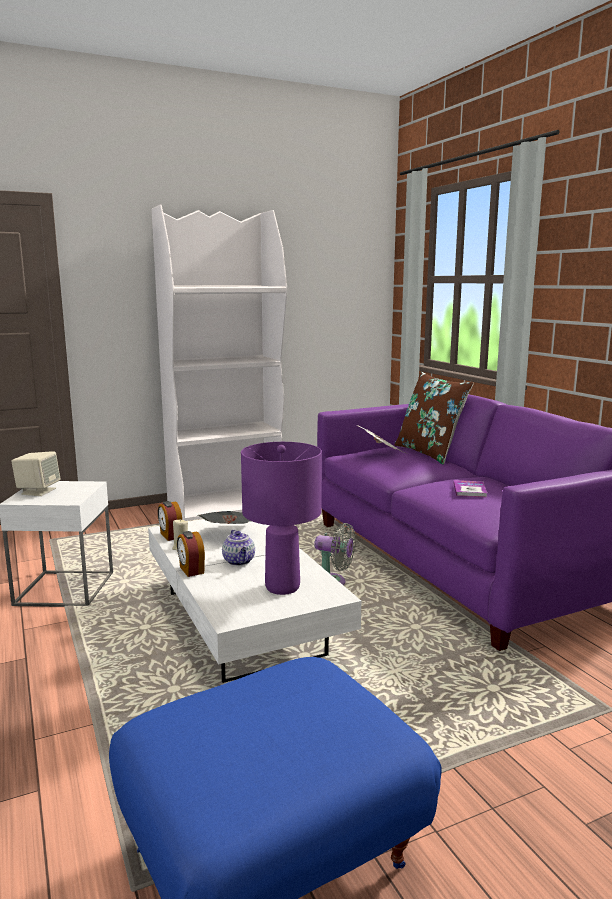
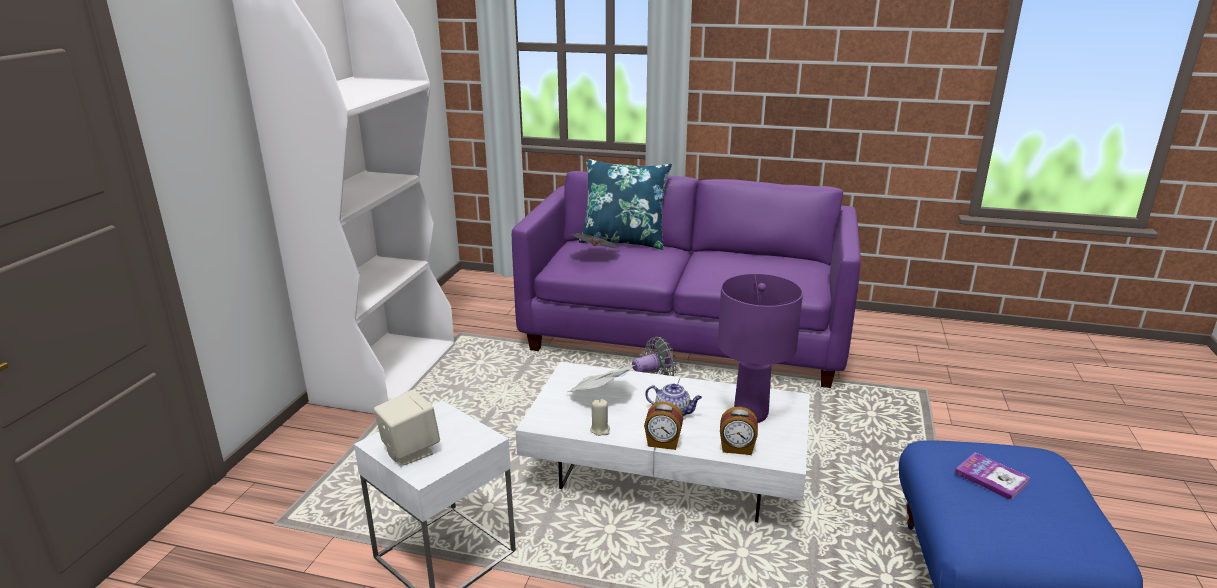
camera: 50 degrees left, 10 degrees up
(170, 536) = (560, 425): alarm clock -> alarm clock (737, 448)
(429, 453) = (624, 241): brown pillow -> blue pillow
(469, 490) = (741, 268): book -> book (991, 477)

